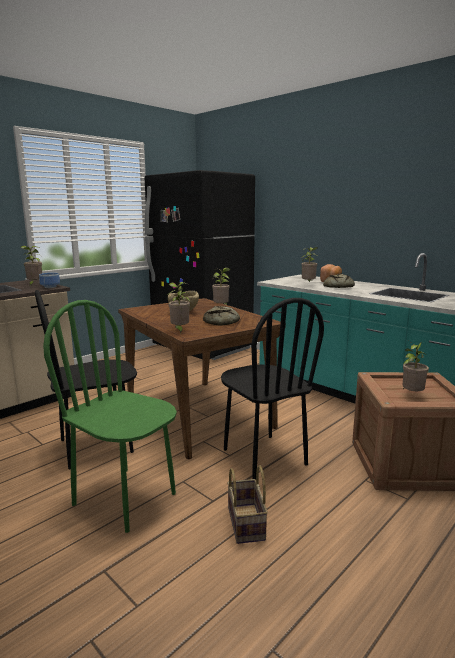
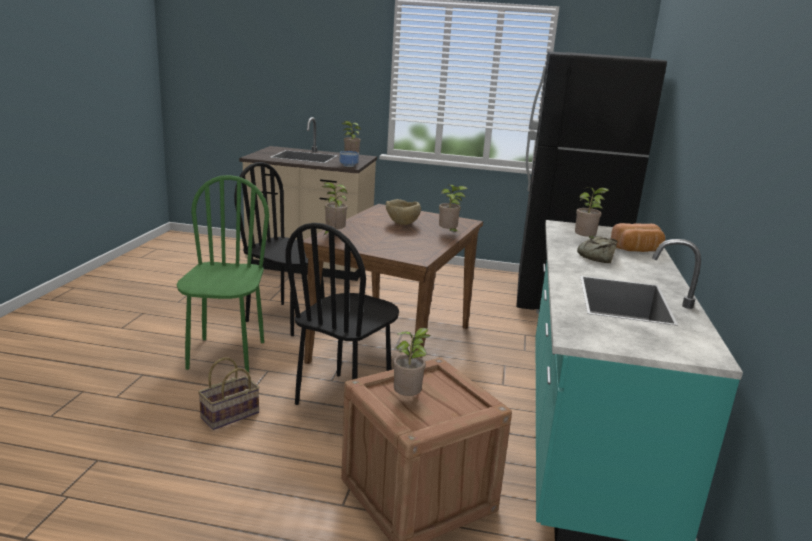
camera: 55 degrees right, 5 degrees up
(223, 321) = (389, 243): bread -> none

